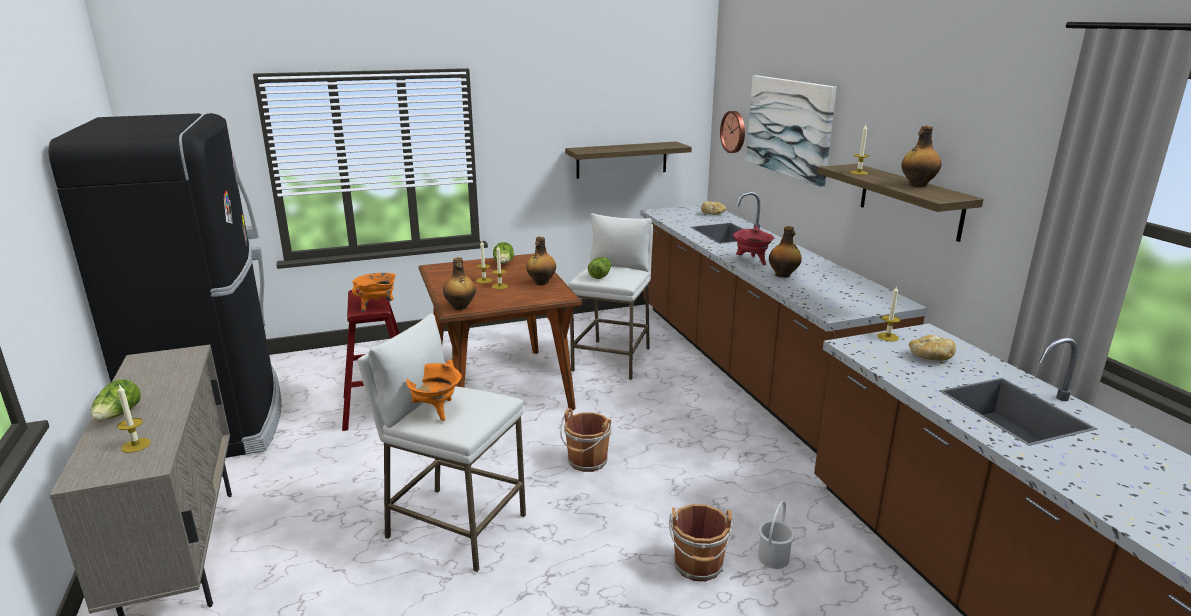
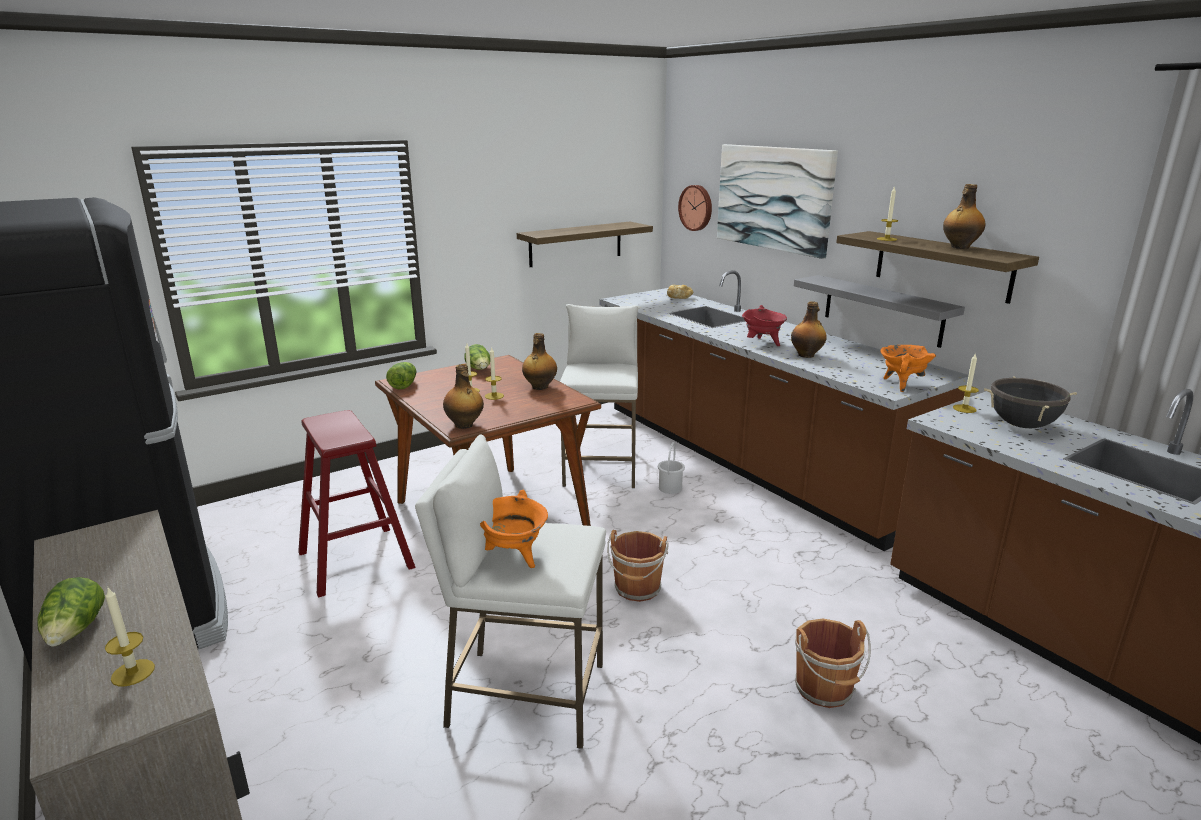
camera: 15 degrees left, 0 degrees up
(377, 306) = (354, 435): orange cooking pot -> orange cooking pot (901, 384)
(600, 275) = (591, 373): lettuce -> lettuce (403, 384)
(774, 558) = (894, 665): white bucket -> white bucket (670, 488)
(864, 239) = (882, 310): none -> grey shelf
(929, 357) = (1022, 425): bread -> black cooking pot

